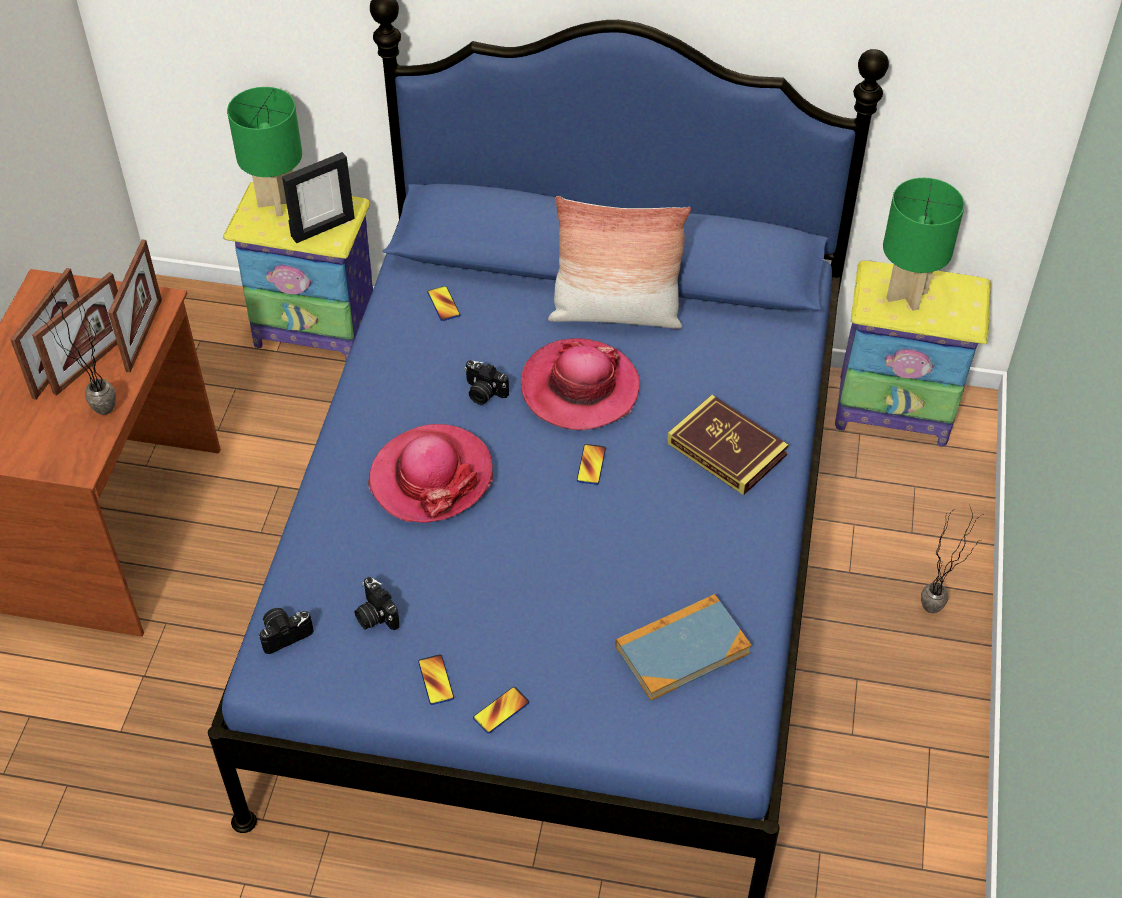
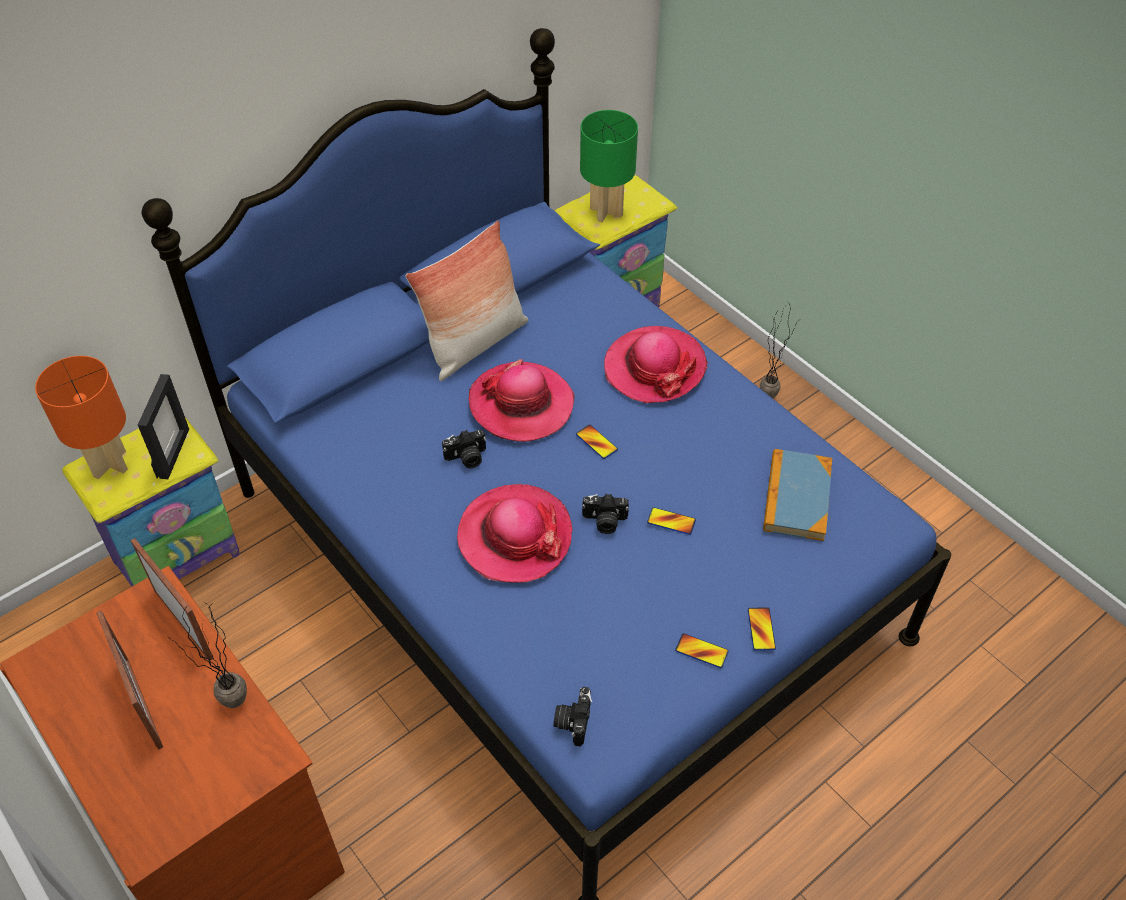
camera: 50 degrees left, 0 degrees up
(92, 363) = (170, 680): picture frame -> none
(278, 203) = (111, 464): green table lamp -> orange table lamp
(375, 616) = (611, 651): camera -> camera (604, 522)
(443, 304) = (356, 427): phone -> phone (671, 521)
(726, 449) = (654, 367): book -> hat

